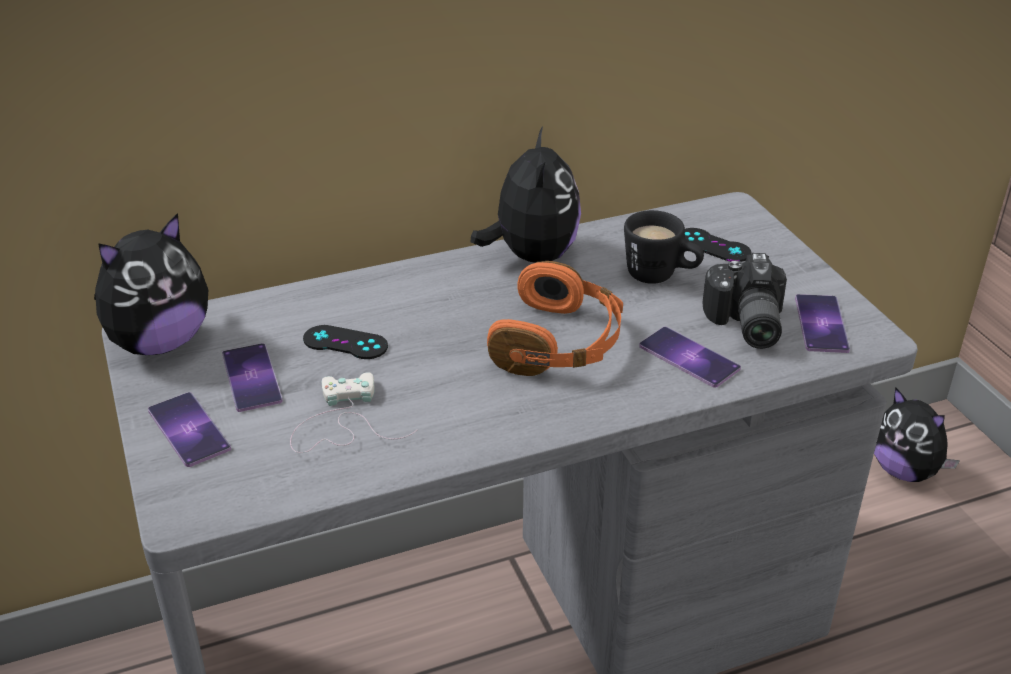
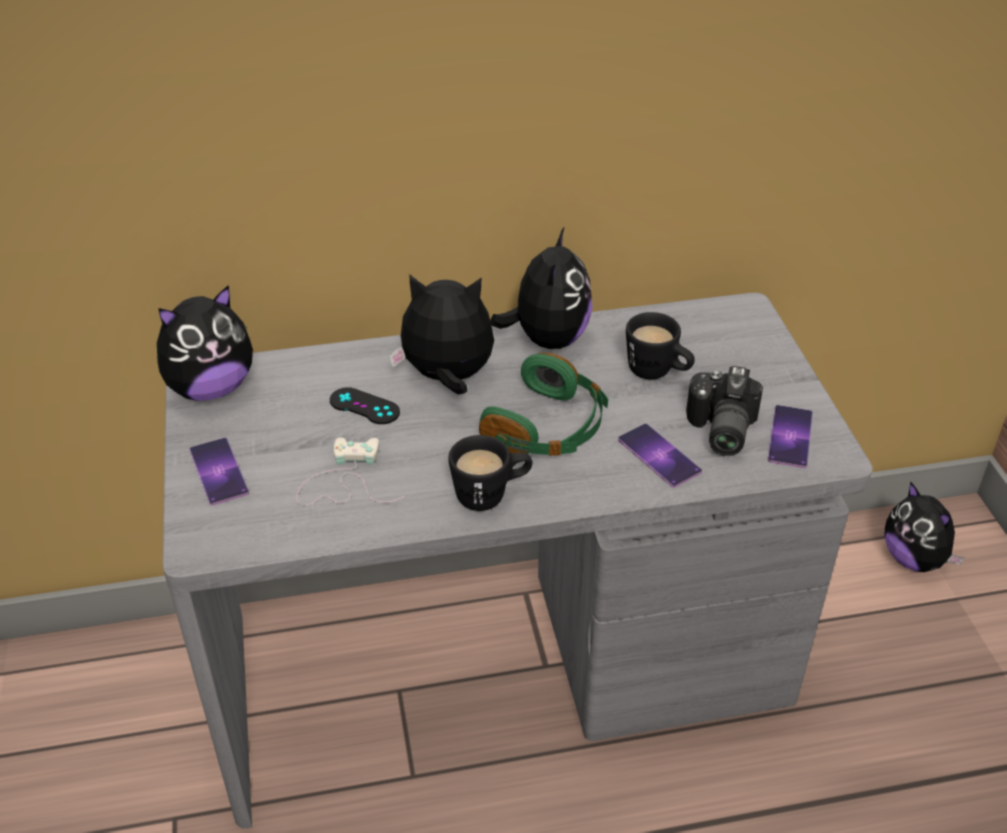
camera: 10 degrees right, 5 degrees up
(251, 377) = (279, 430): phone -> none
(432, 305) = (447, 378): none -> plush toy
(516, 418) = (491, 495): none -> black mug
(559, 344) = (548, 429): orange headphones -> green headphones
(713, 245) = (716, 346): black game controller -> none

